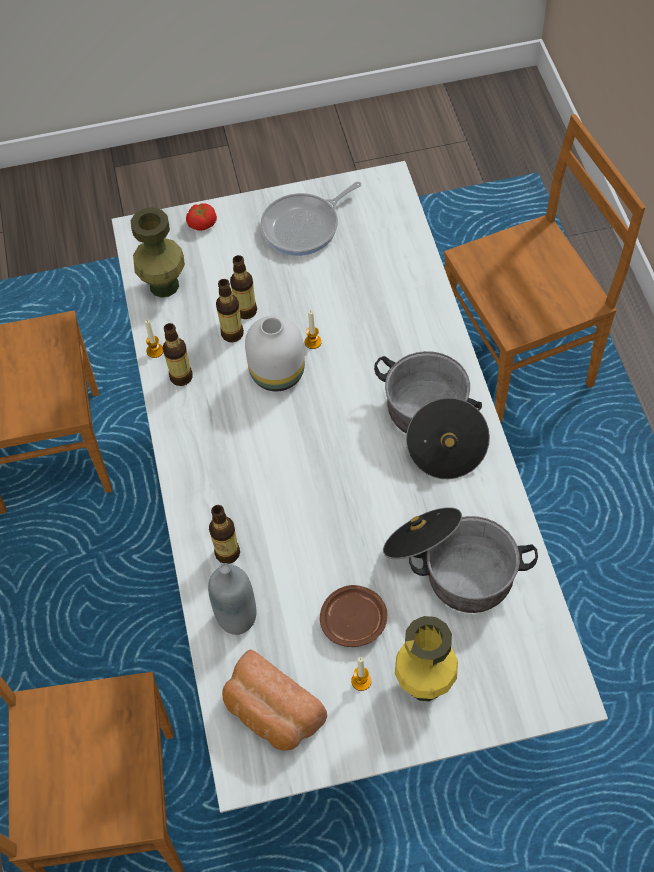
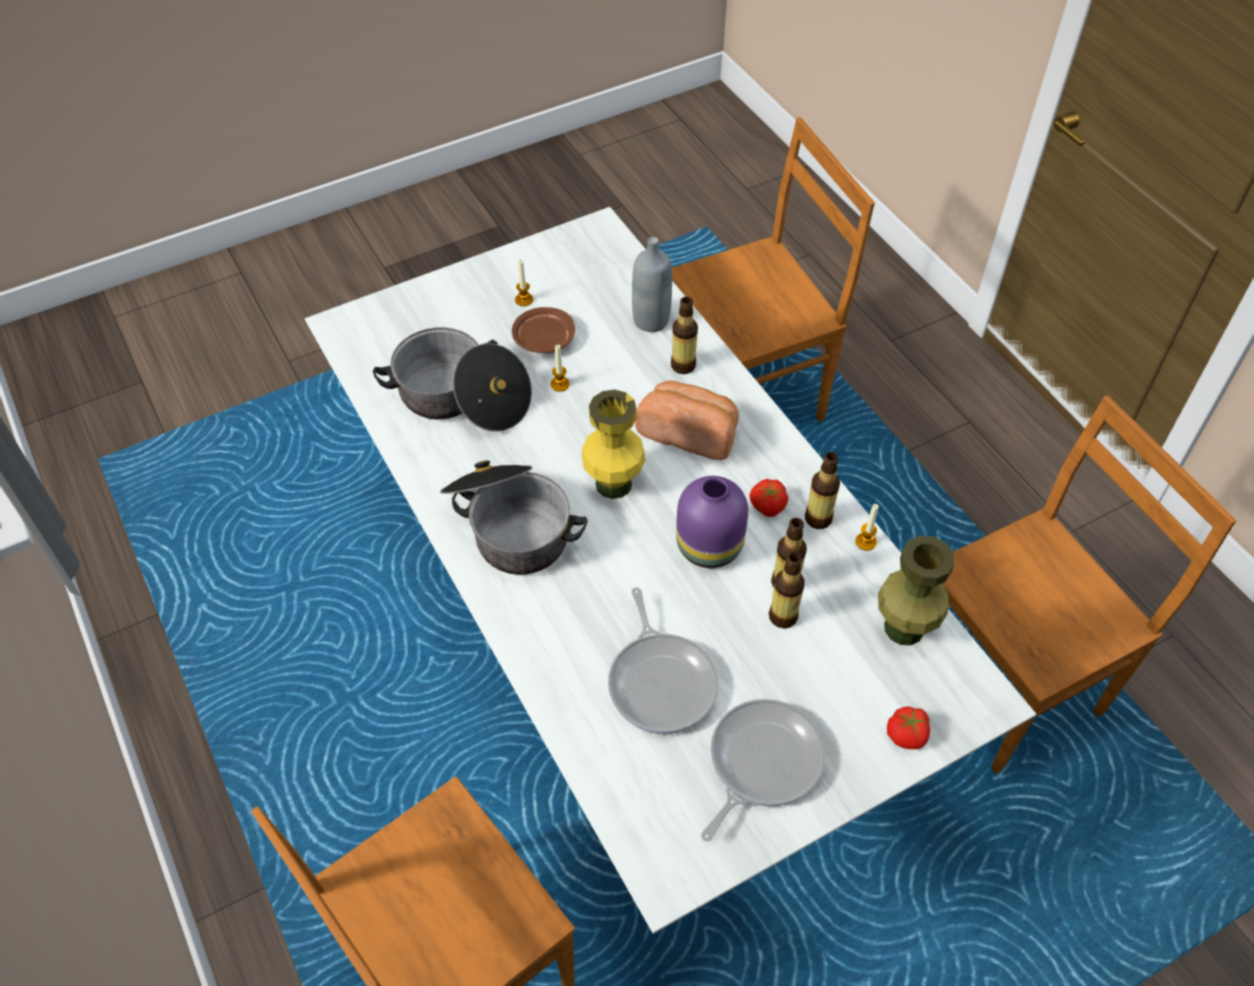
camera: 160 degrees right, 5 degrees down
(216, 397) = (767, 505): none -> tomato
(271, 714) = (593, 265): bread -> bread (689, 432)
(279, 373) = (707, 547): white vase -> purple vase
(313, 342) = (683, 594): candle -> candle (560, 384)
(351, 287) = (661, 681): none -> frying pan
(425, 684) = (467, 309): yellow vase -> yellow vase (613, 483)

